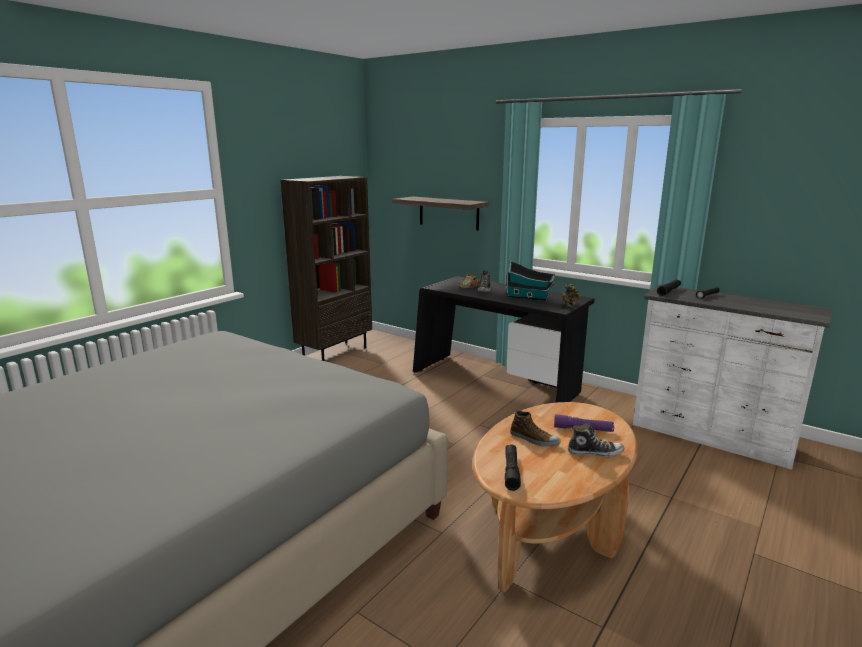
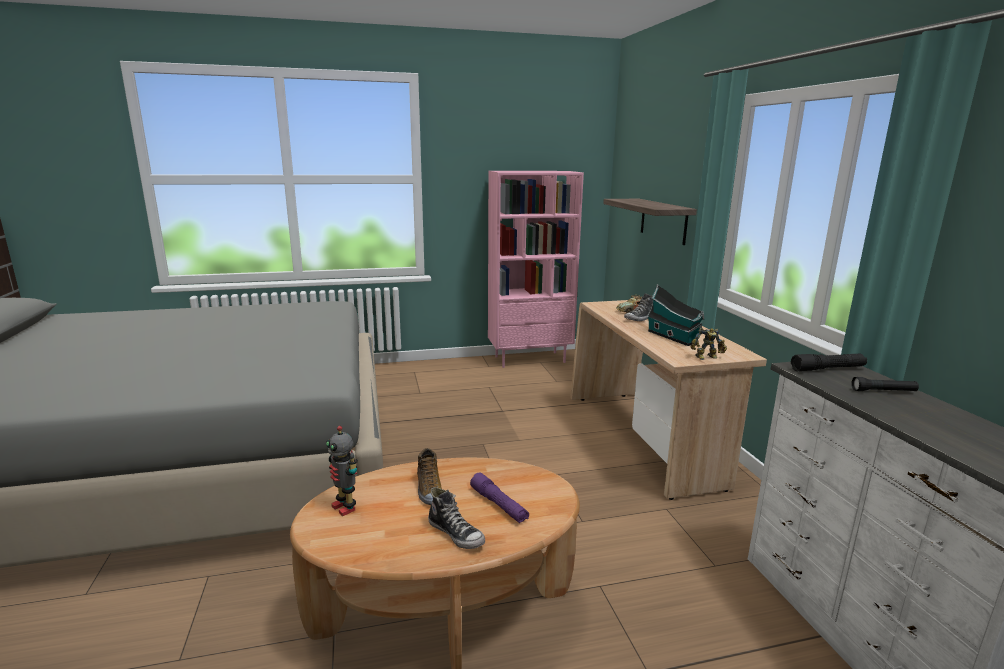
camera: 40 degrees right, 0 degrees up
(335, 353) = (530, 359): brown bookcase -> pink bookcase
(495, 382) = (644, 439): black desk -> beige desk
(511, 471) = (345, 507): black flashlight -> toy robot

